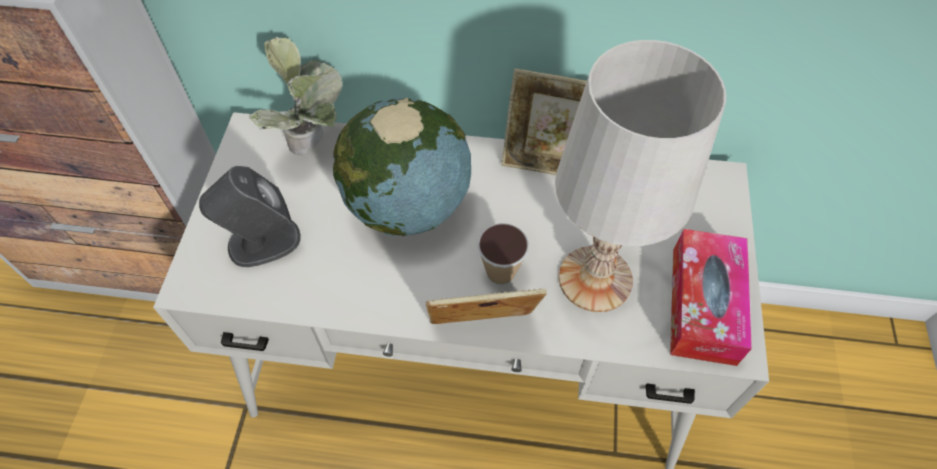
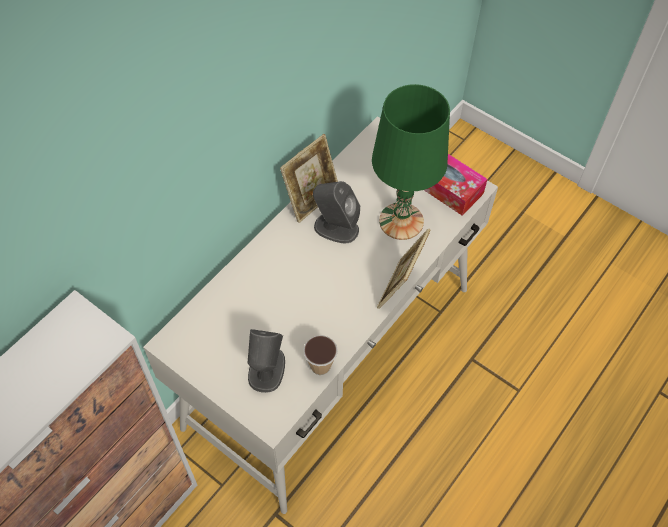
camera: 60 degrees left, 0 degrees up
(314, 146) = (211, 311): potted plant -> none
(407, 206) = (294, 283): globe -> none
(500, 272) = (369, 260): cup -> cup (320, 366)
(524, 208) = (335, 228): none -> grey speaker
(596, 278) = (401, 220): white table lamp -> green table lamp

